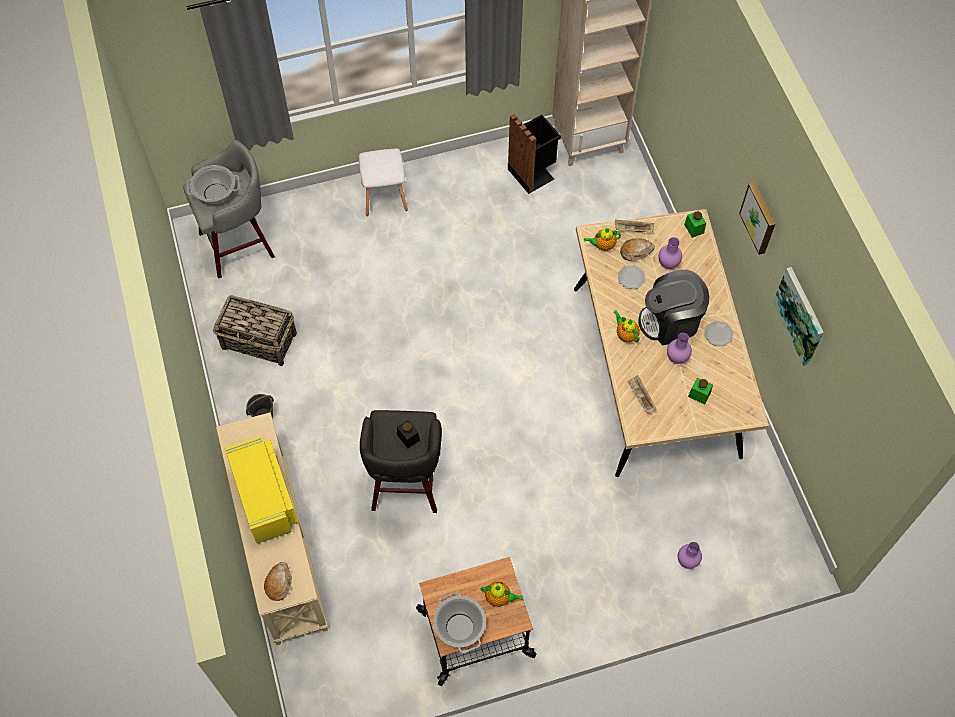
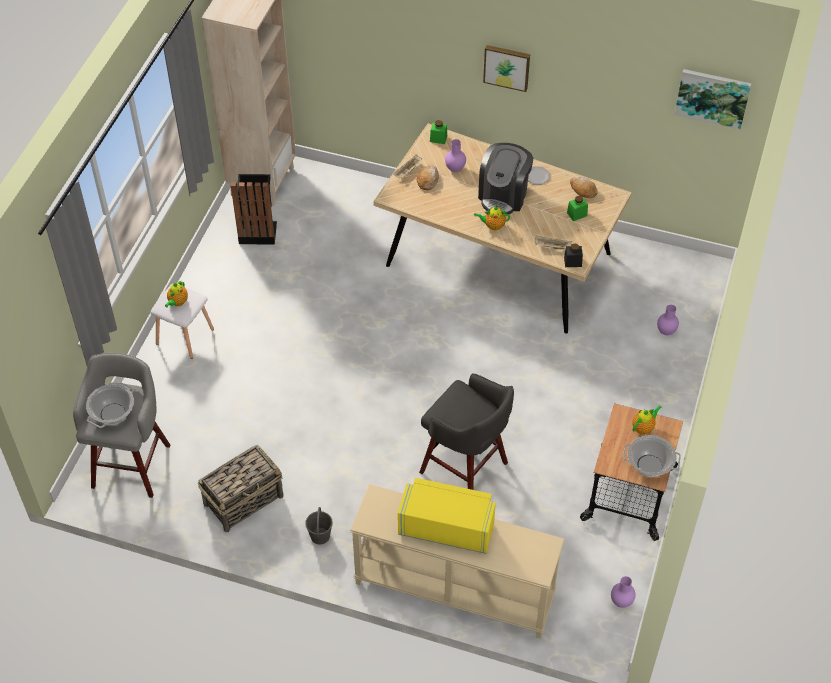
camera: 55 degrees left, 10 degrees down
(279, 583) = (531, 558): bread -> bread (583, 190)
(408, 437) = (468, 405): black jar -> black jar (572, 262)
(602, 245) = (405, 196): teapot -> teapot (177, 302)
(631, 277) = (447, 195): plate -> none
(676, 358) = (537, 209): purple vase -> purple vase (621, 602)
(800, 316) = (597, 96): picture -> picture (712, 97)

